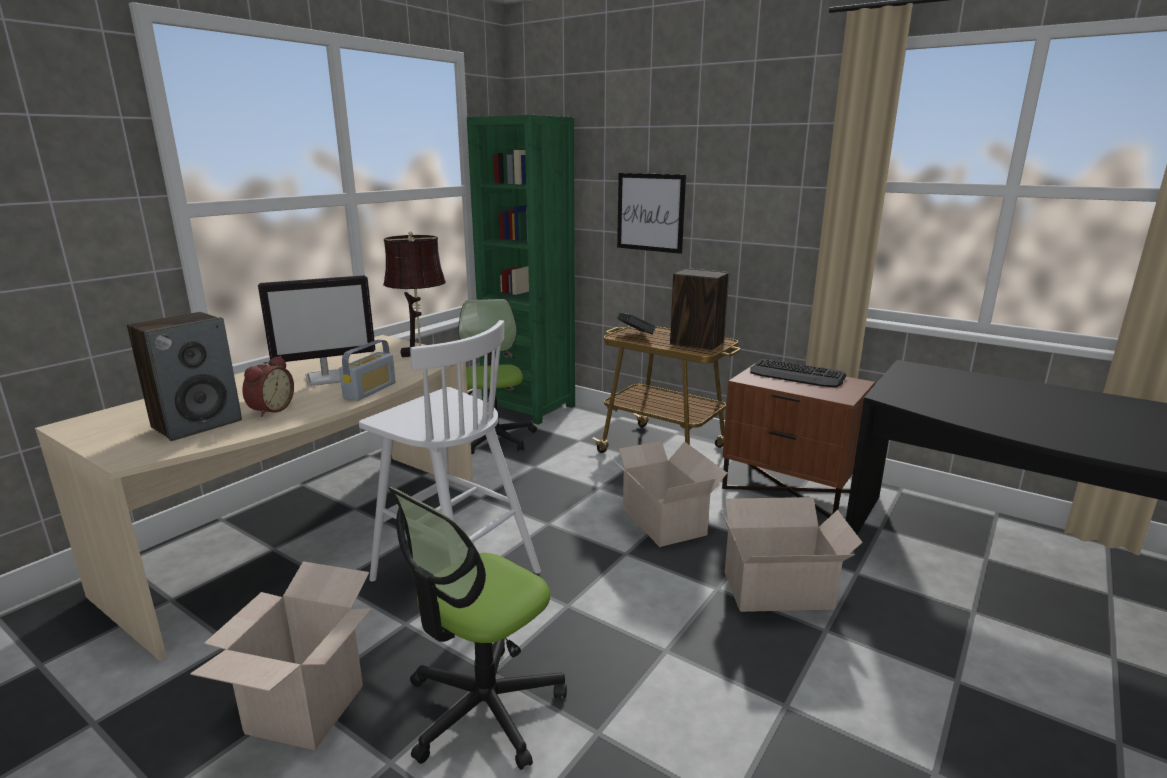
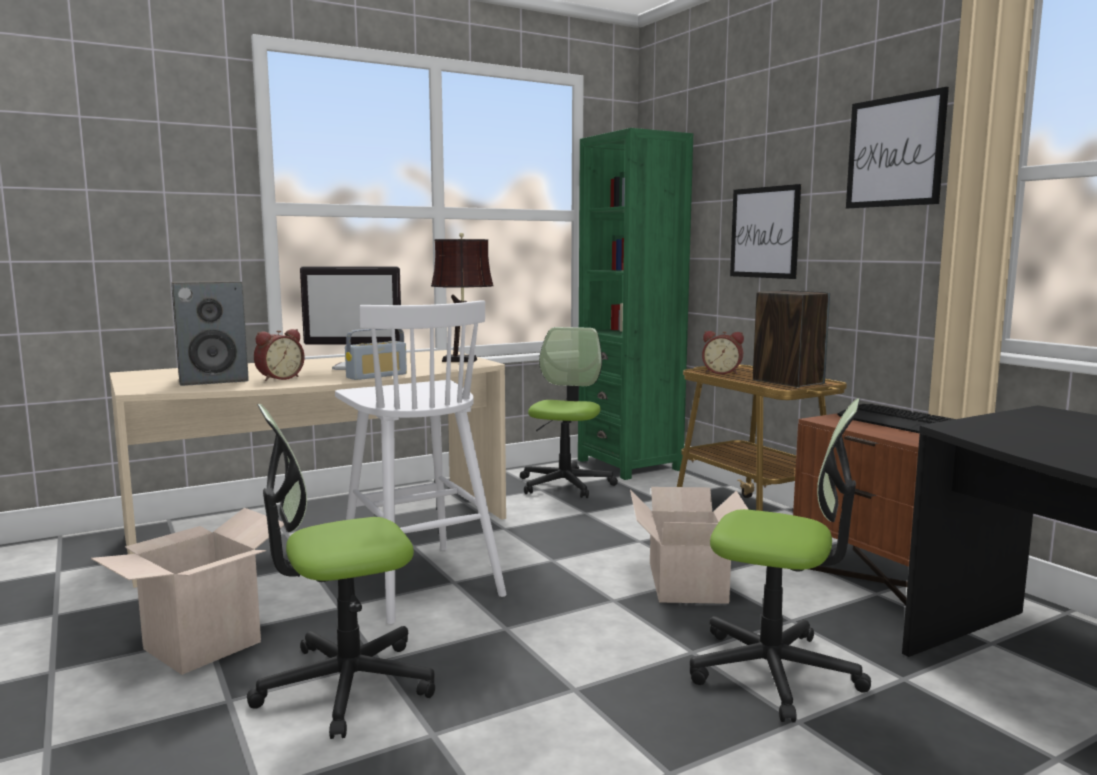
camera: 25 degrees right, 10 degrees down
(636, 336) = (722, 372): book -> alarm clock
(773, 157) = (894, 151): none -> picture
(781, 591) = (774, 672): cardboard box -> office chair

